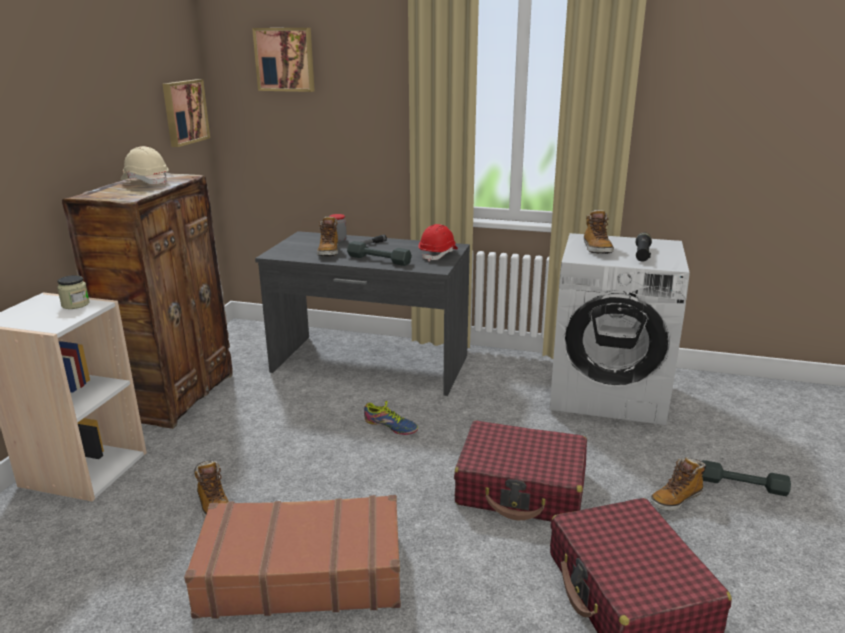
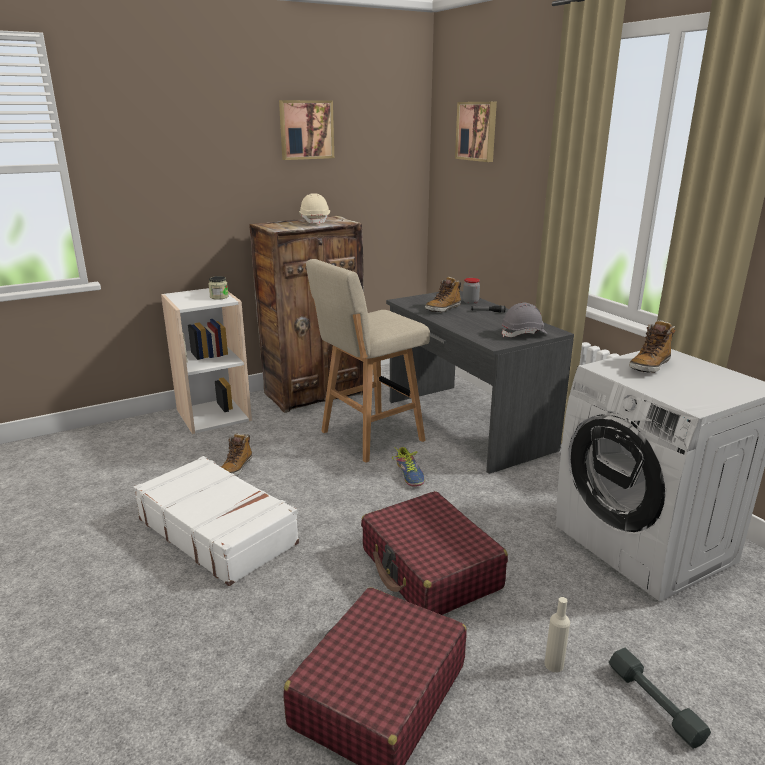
camera: 45 degrees right, 0 degrees up
(184, 112) = (397, 172): picture -> picture (306, 130)
(301, 572) = (218, 531): brown suitcase -> white suitcase
(303, 412) = (369, 437): none -> beige stool
(378, 260) = (465, 324): grey dumbbell -> none
(438, 254) = (524, 334): red hard hat -> grey hard hat
(642, 254) = (690, 385): black flashlight -> none
(676, 499) = (554, 664): boot -> beige bottle

